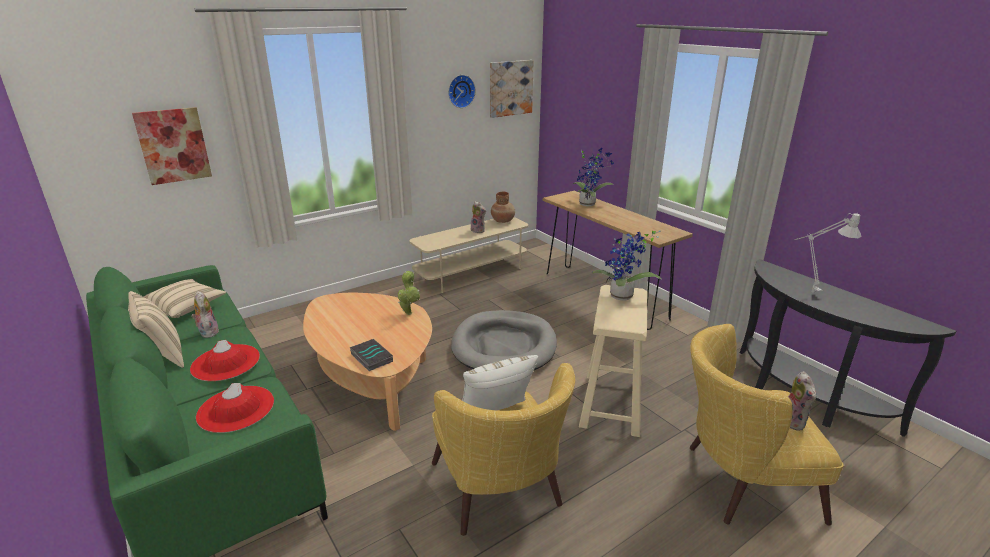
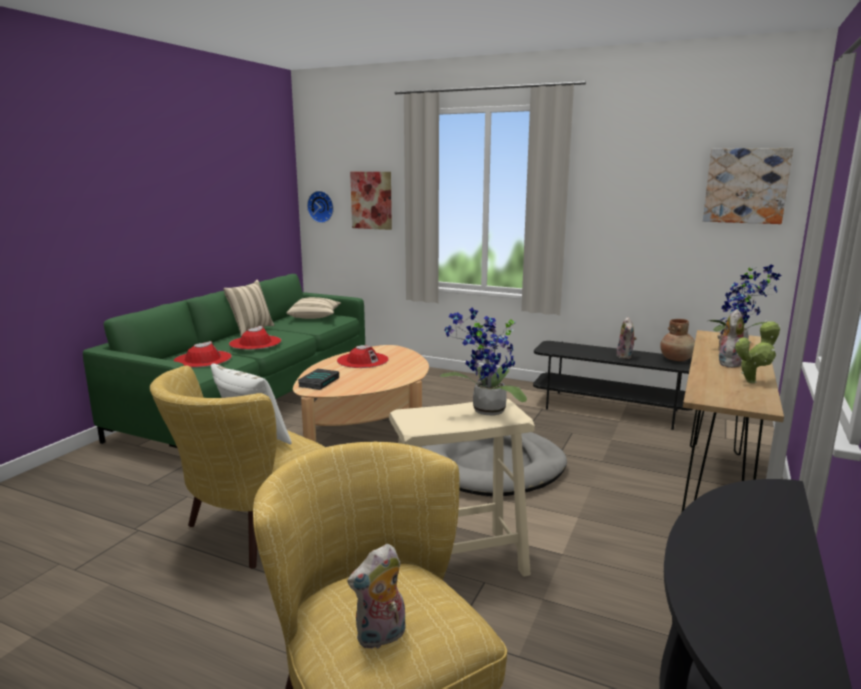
camera: 60 degrees right, 10 degrees down
(207, 332) = (292, 330): plush toy -> plush toy (728, 363)
(342, 321) = (362, 360): none -> red hat
(409, 312) = (407, 375): potted plant -> potted plant (753, 381)
(460, 91) = (659, 182): wall clock -> wall clock (321, 206)
(472, 273) = (611, 410): beige tv stand -> black tv stand
(809, 291) = (736, 538): grey table lamp -> none

